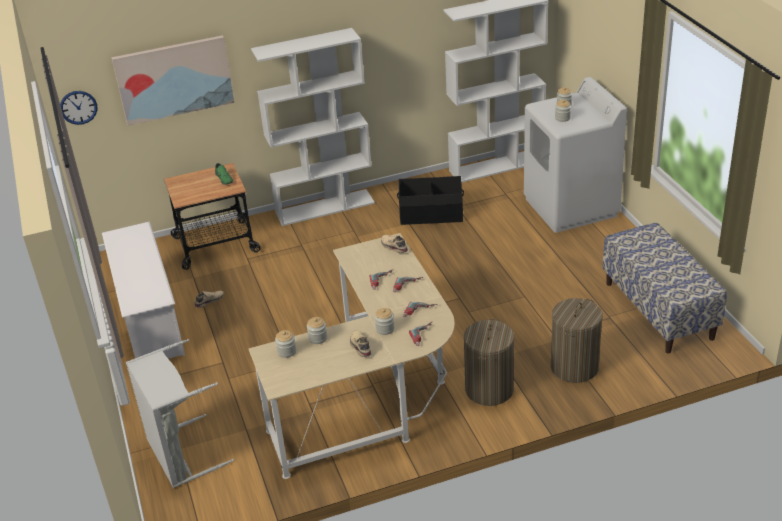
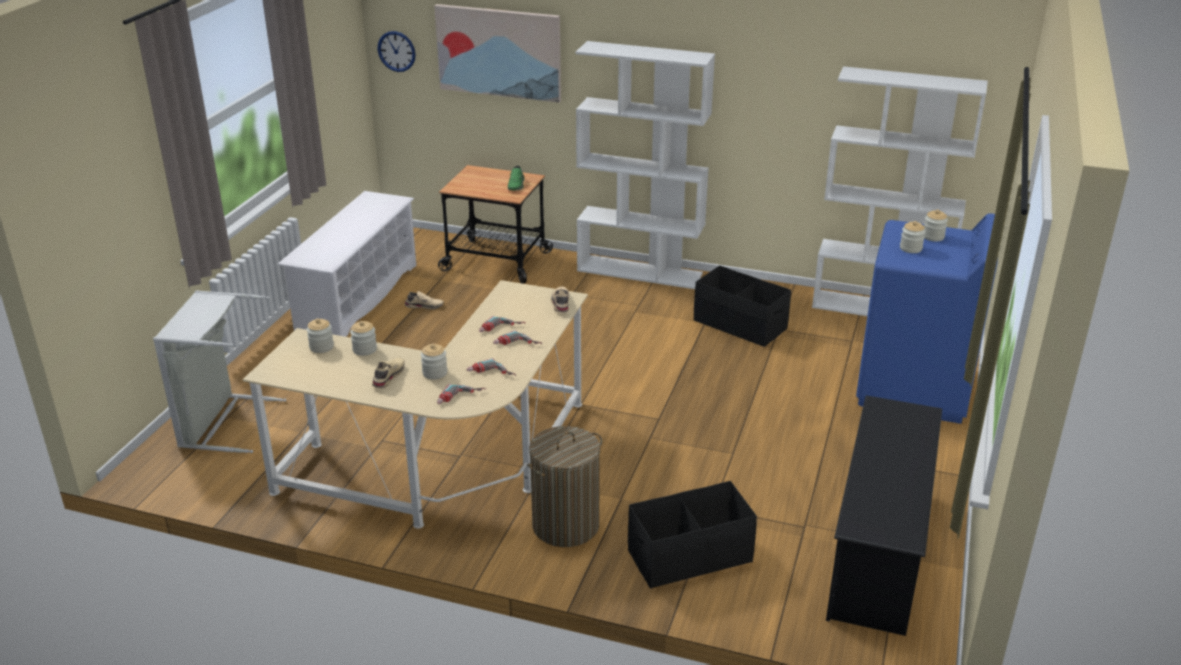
camera: 35 degrees right, 5 degrees down
(571, 207) = (914, 388): white washing machine -> blue washing machine
(574, 367) = (689, 556): laundry basket -> black storage box
(659, 310) = (878, 551): bench -> black shoe rack

